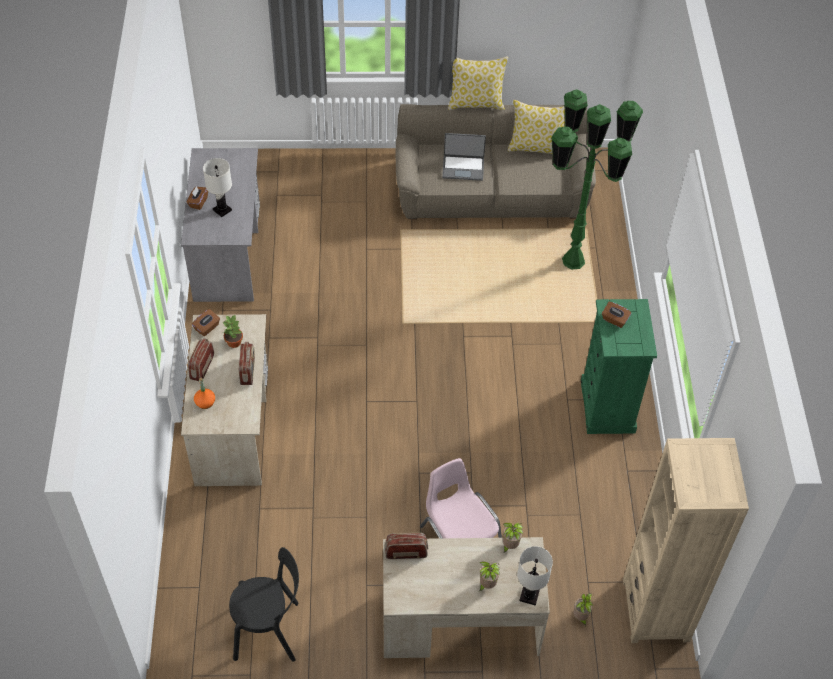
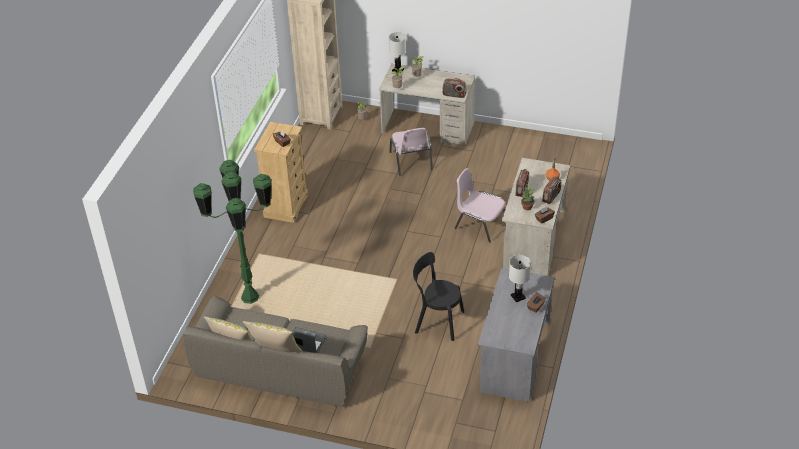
camera: 160 degrees left, 10 degrees down
(270, 631) = (532, 142): black chair -> black chair (437, 321)
(317, 436) = (480, 224): none -> pink chair
(607, 406) = (286, 205): green dresser -> beige dresser

